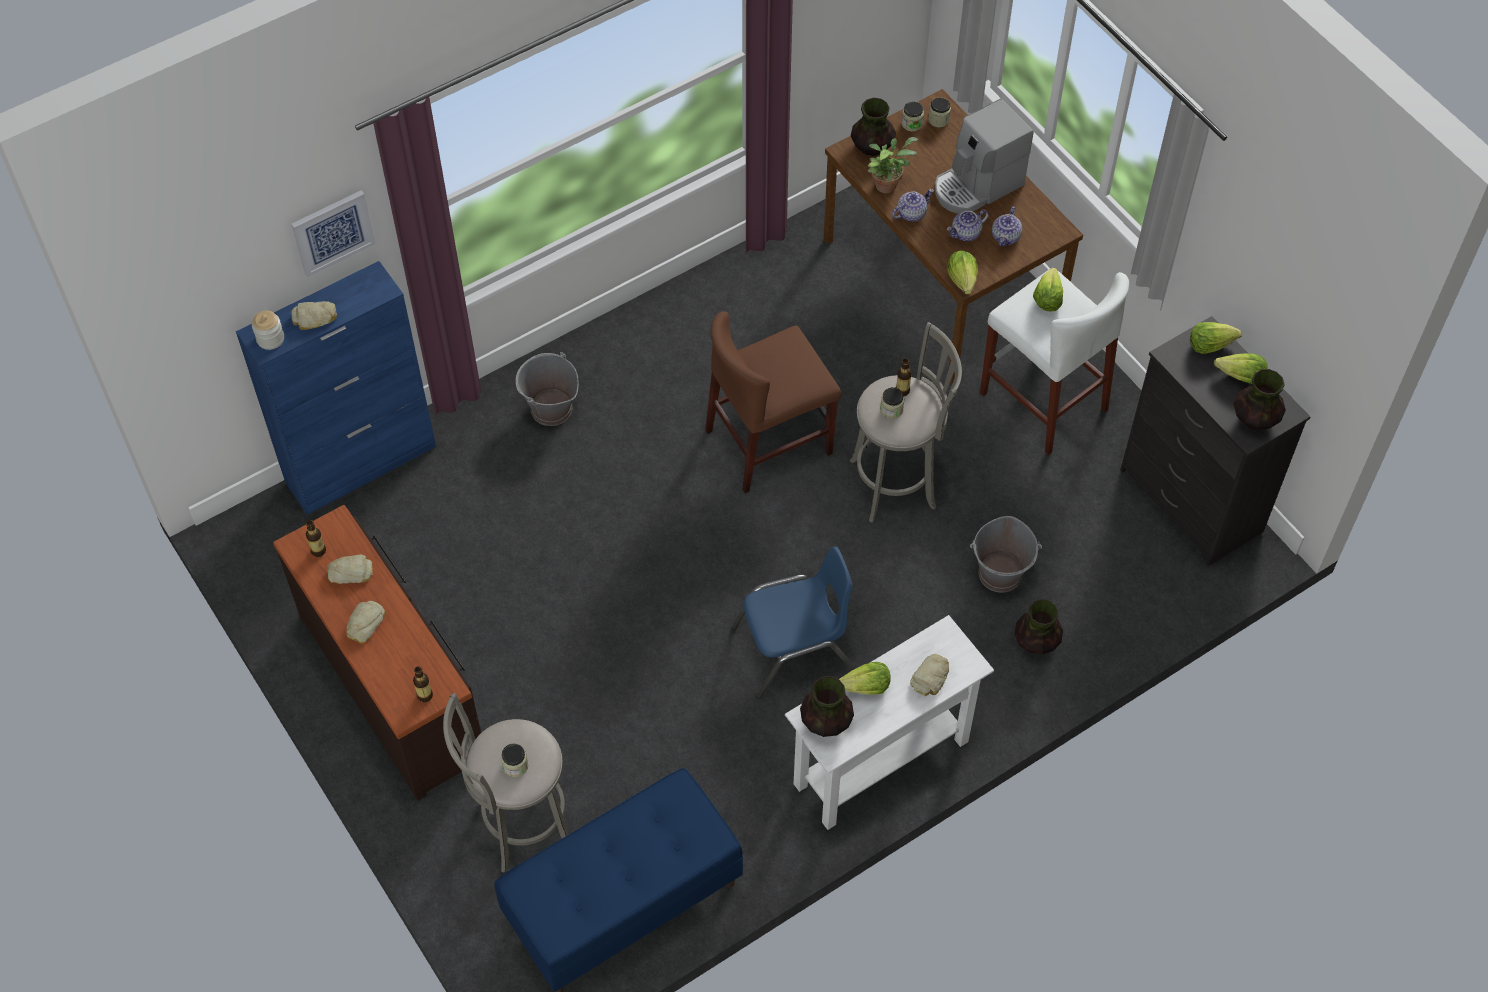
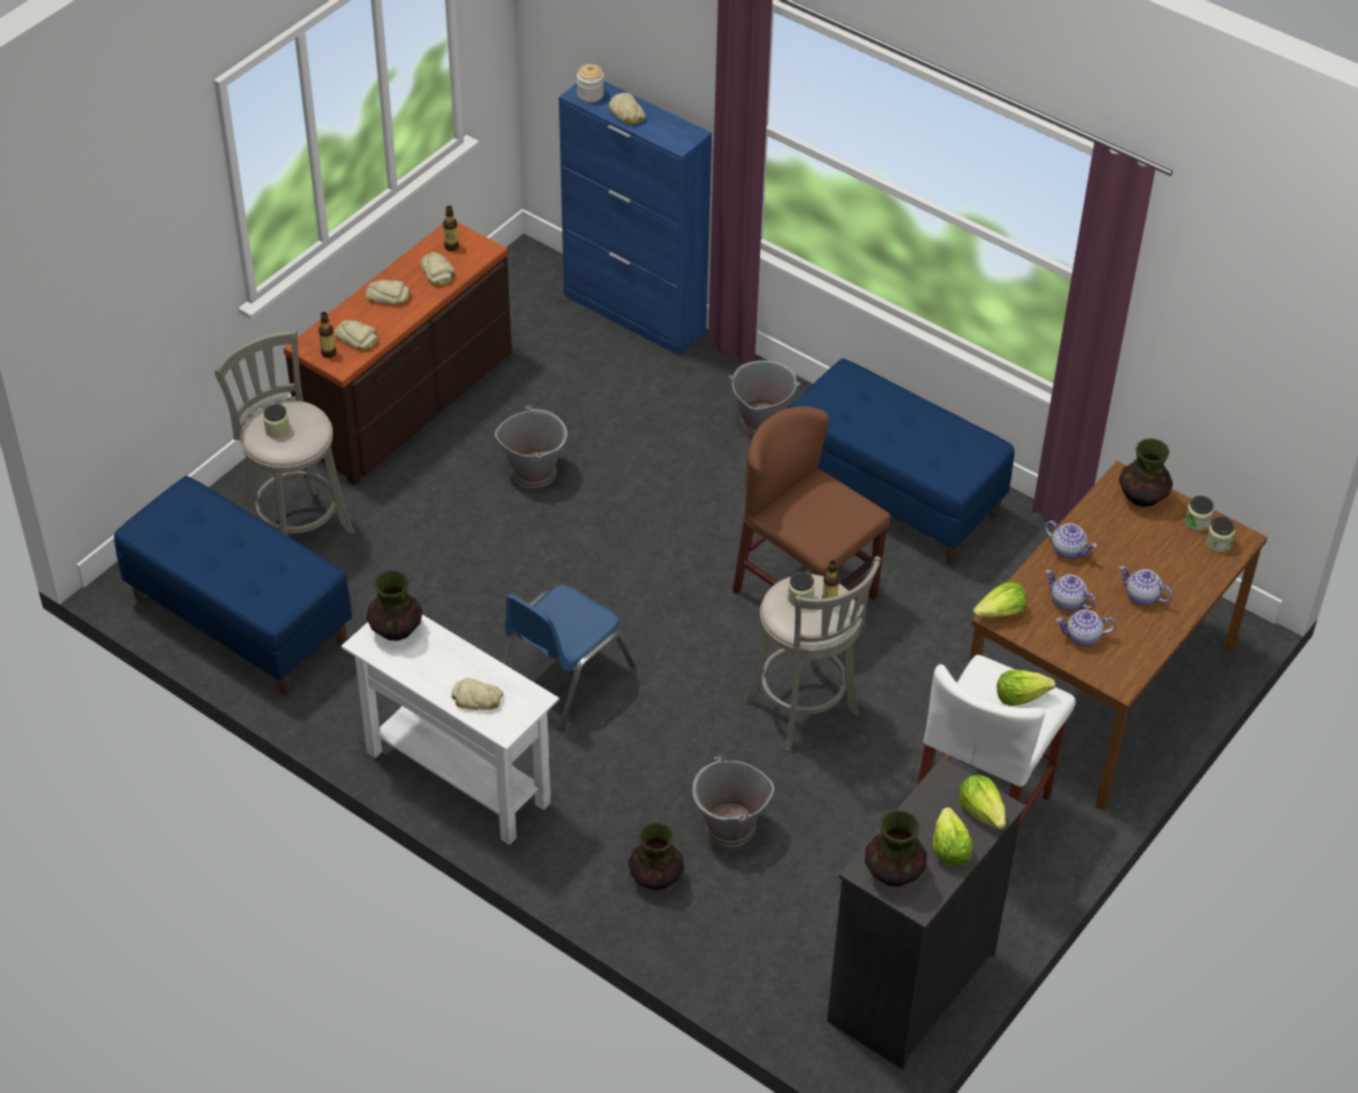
camera: 70 degrees right, 10 degrees down
(332, 232) = (684, 62): picture -> none
(414, 665) = (357, 338): none -> bread
(534, 604) = (534, 471): none -> grey bucket
(682, 343) = (893, 495): none -> blue bench
(794, 649) = (563, 676): blue chair -> blue chair turned 75 degrees clockwise
(865, 687) = (446, 651): lettuce -> none
(887, 183) = (1098, 521): potted plant -> none
(977, 186) = (1141, 596): coffee machine -> teapot

